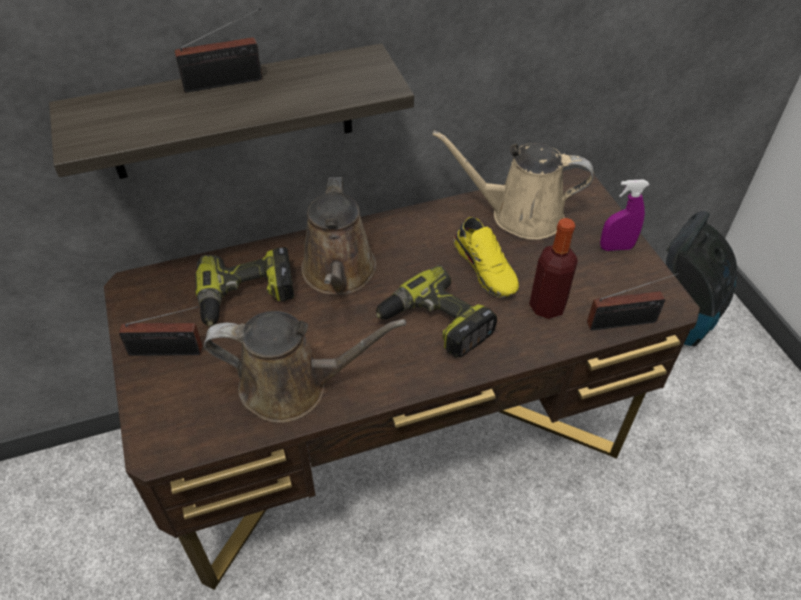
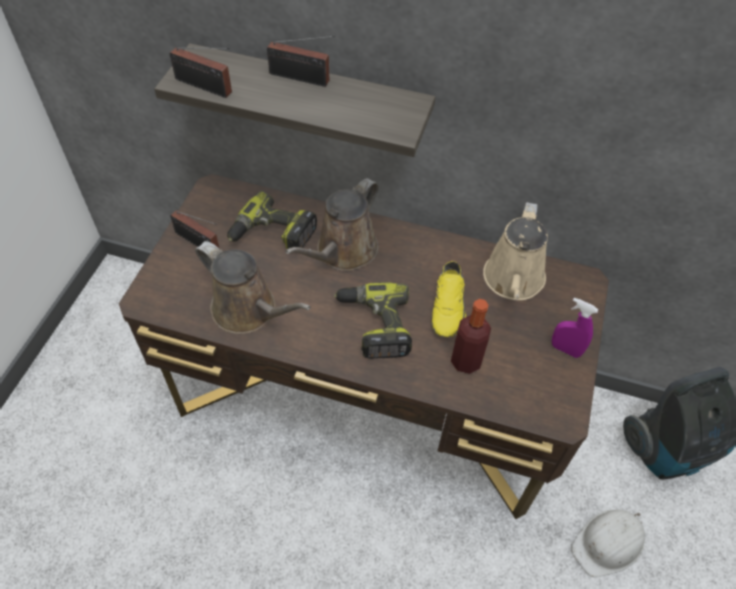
camera: 35 degrees right, 5 degrees up
(519, 215) = (513, 281): beige watering can -> beige watering can turned 120 degrees counterclockwise
(625, 322) = (514, 409): radio -> radio (206, 87)
(700, 426) = (609, 543): none -> white hard hat

